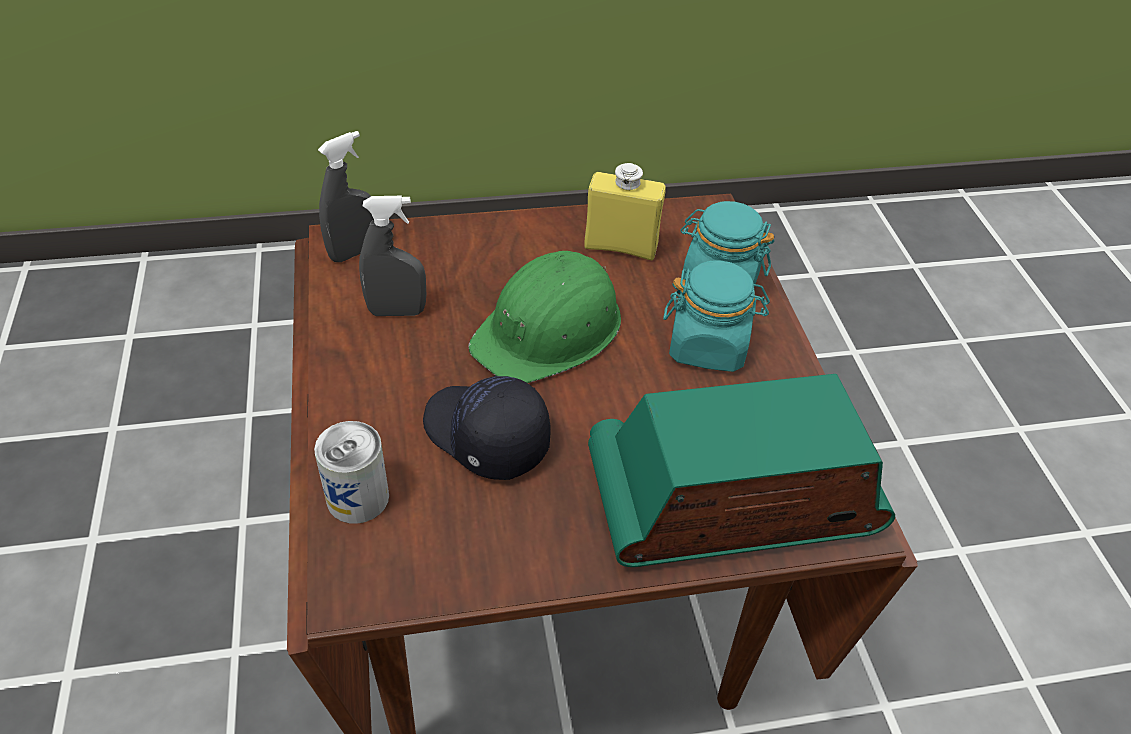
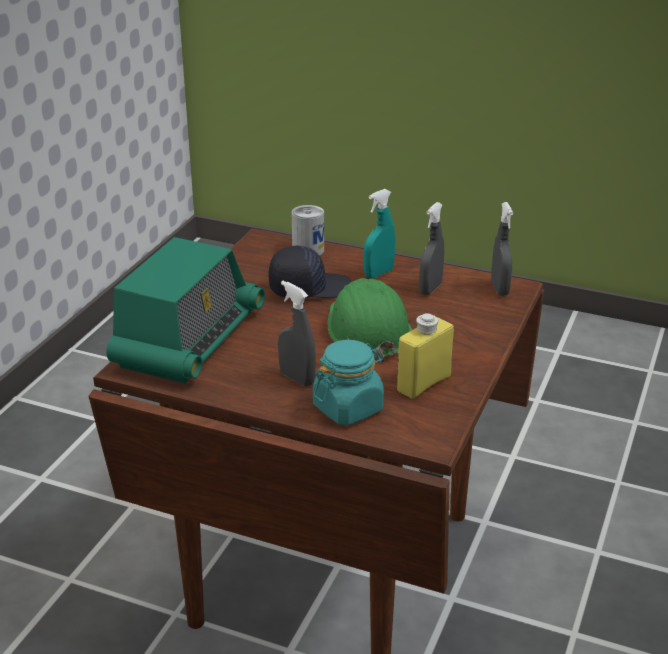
camera: 125 degrees right, 15 degrees down
(386, 378) = (378, 273): none -> turquoise spray bottle
(708, 346) = (297, 378): turquoise jar -> grey spray bottle

